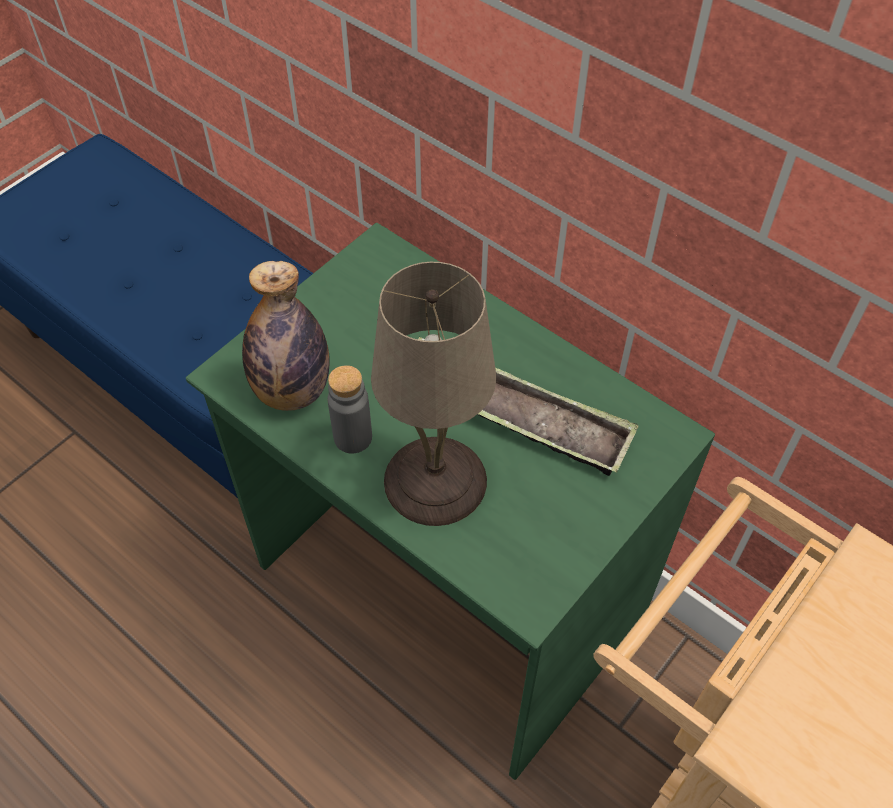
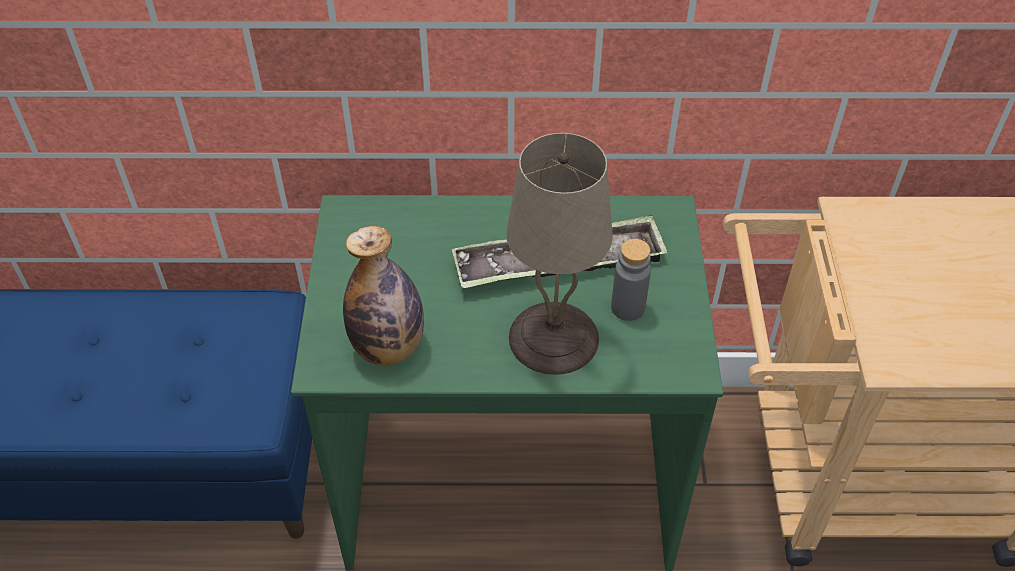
camera: 40 degrees left, 5 degrees down
(353, 437) = (467, 348): grey bottle -> grey bottle (627, 307)

